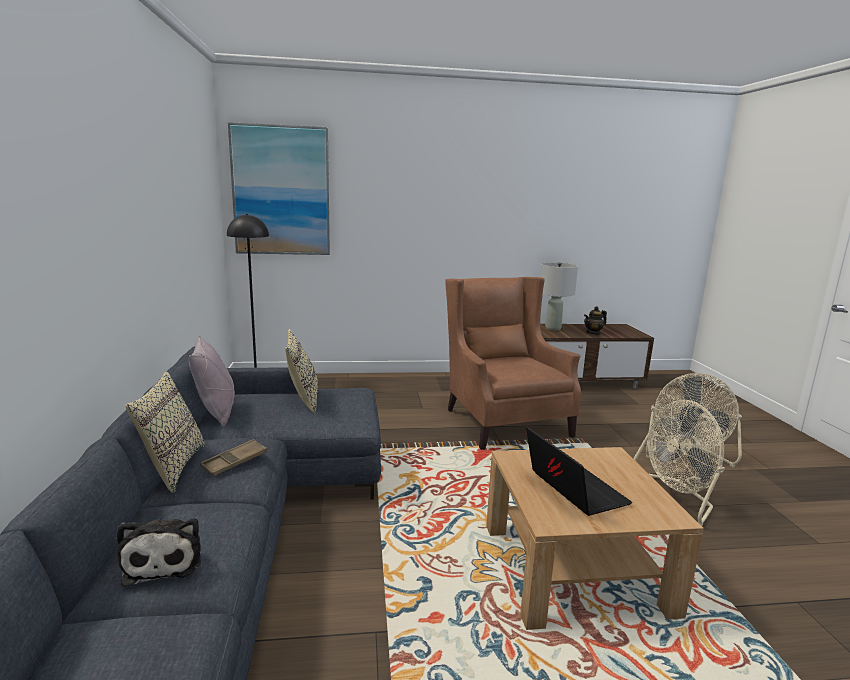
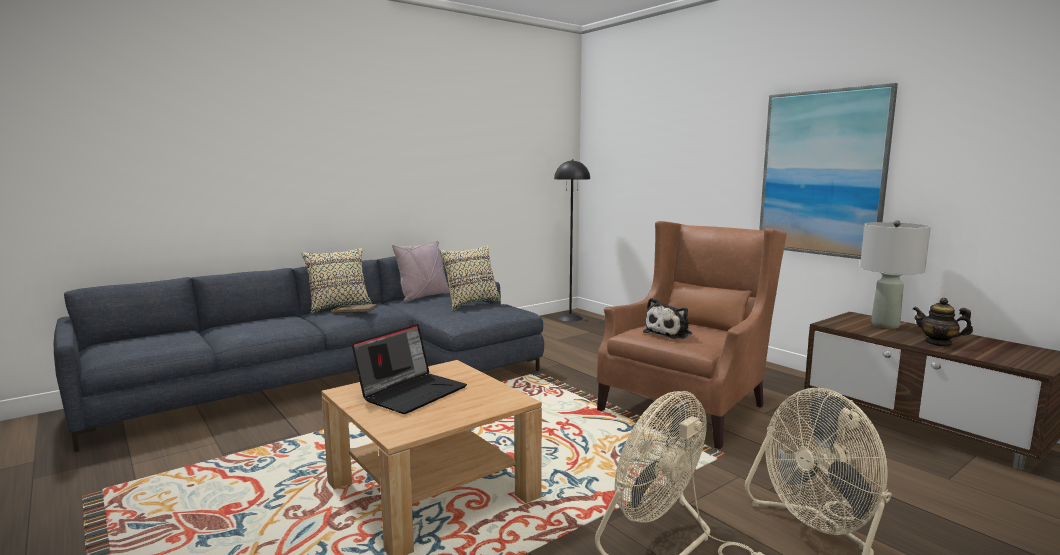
camera: 60 degrees right, 5 degrees down
(164, 560) = (242, 327): plush toy -> plush toy (670, 333)
(281, 191) = (616, 139): picture -> picture (822, 173)

